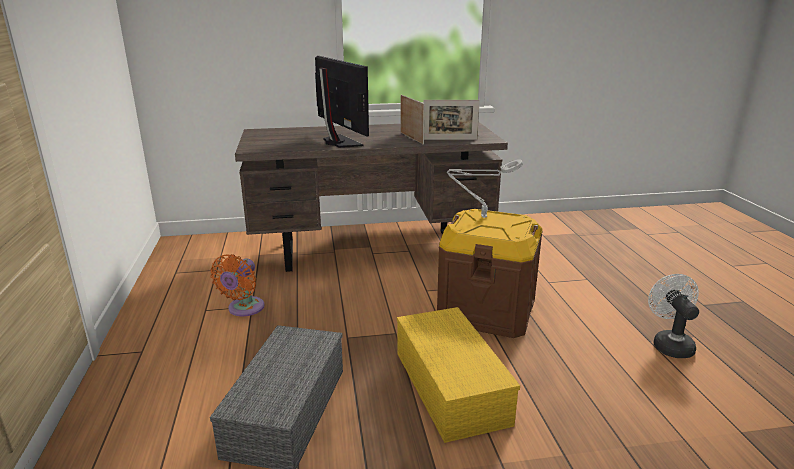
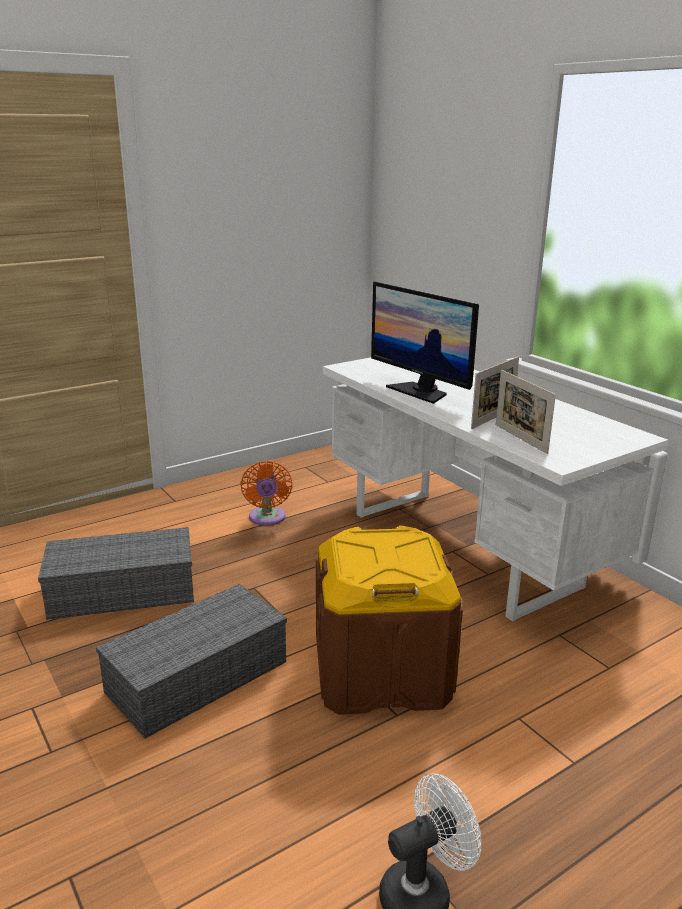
camera: 65 degrees right, 0 degrees up
(244, 309) = (267, 518): orange fan -> orange fan turned 90 degrees counterclockwise
(339, 142) = (420, 391): monitor -> monitor turned 105 degrees clockwise
(373, 249) = (463, 548): brown desk -> white desk
(448, 386) = (198, 674): yellow storage box -> grey storage box
(481, 217) = (401, 543): grey table lamp -> none

